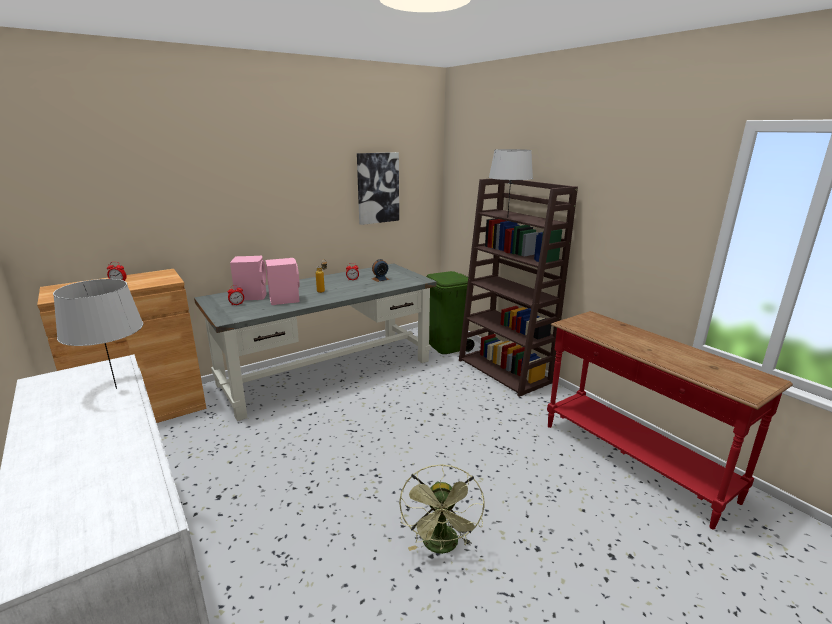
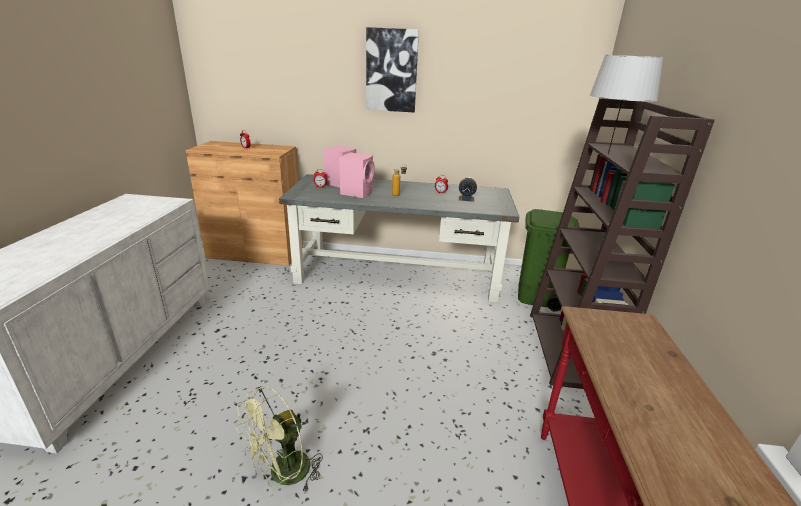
camera: 40 degrees right, 5 degrees up
(117, 388) = (143, 216): grey table lamp -> none
(377, 188) = (504, 100): picture -> picture (391, 71)

